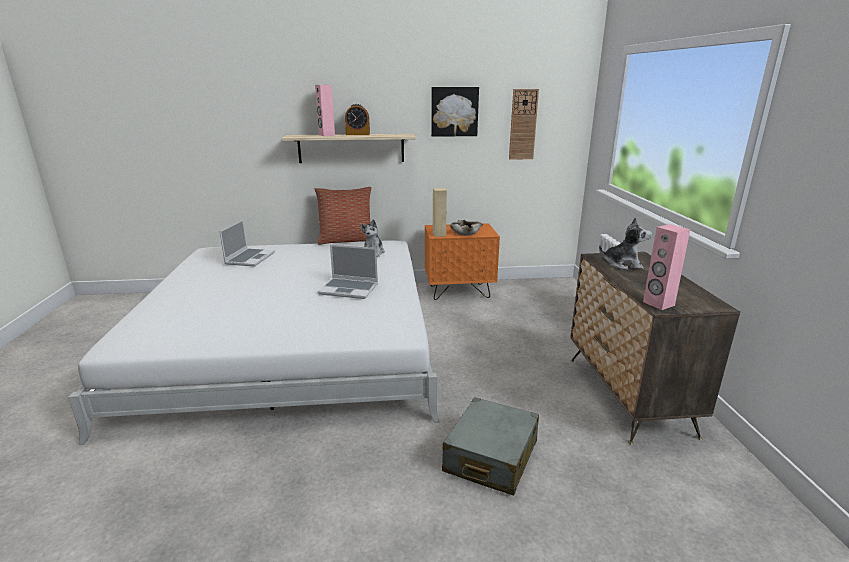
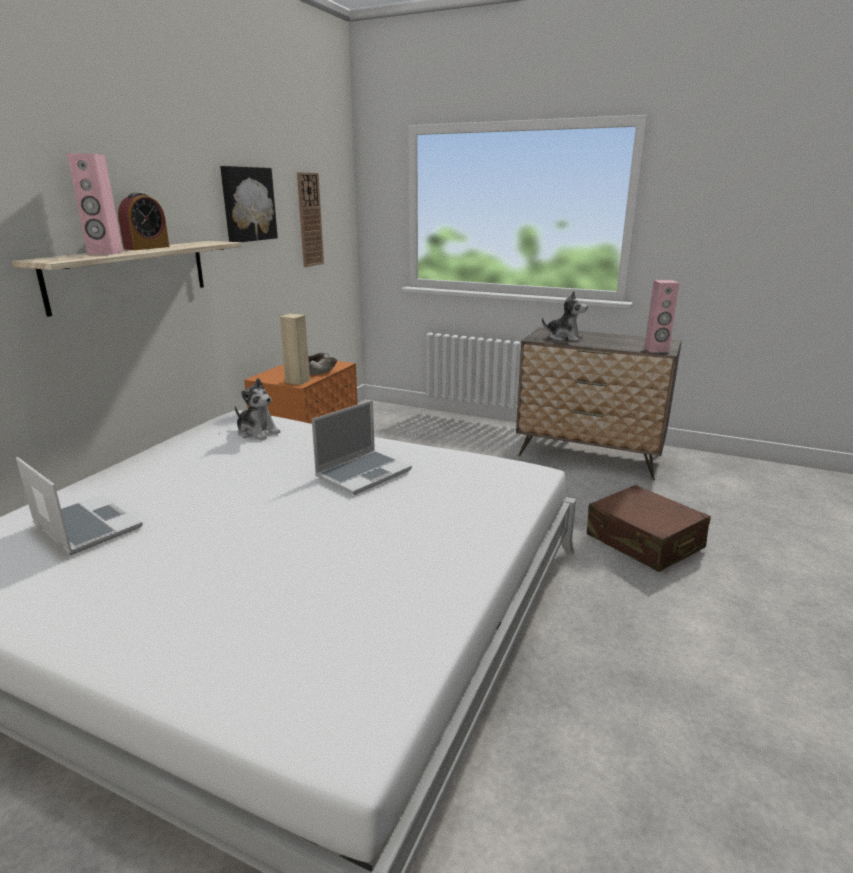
camera: 60 degrees left, 0 degrees up
(346, 240) = (165, 438): pillow -> none
(490, 457) = (644, 542): grey suitcase -> brown suitcase
(622, 264) = (564, 338): plush toy -> plush toy turned 75 degrees clockwise

